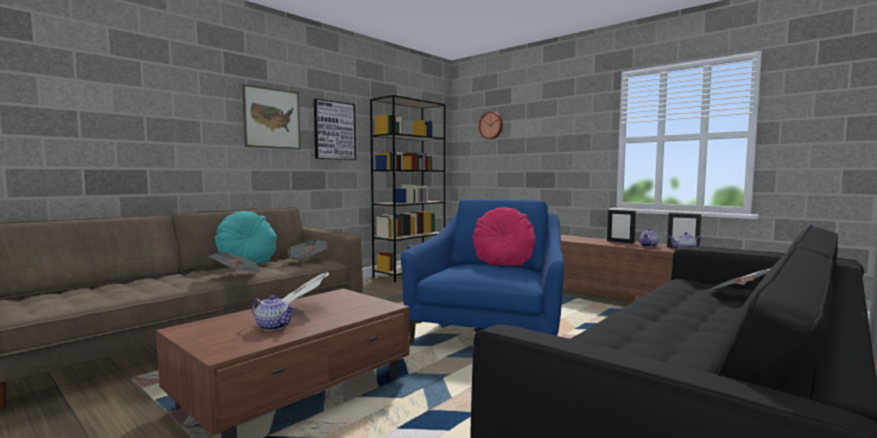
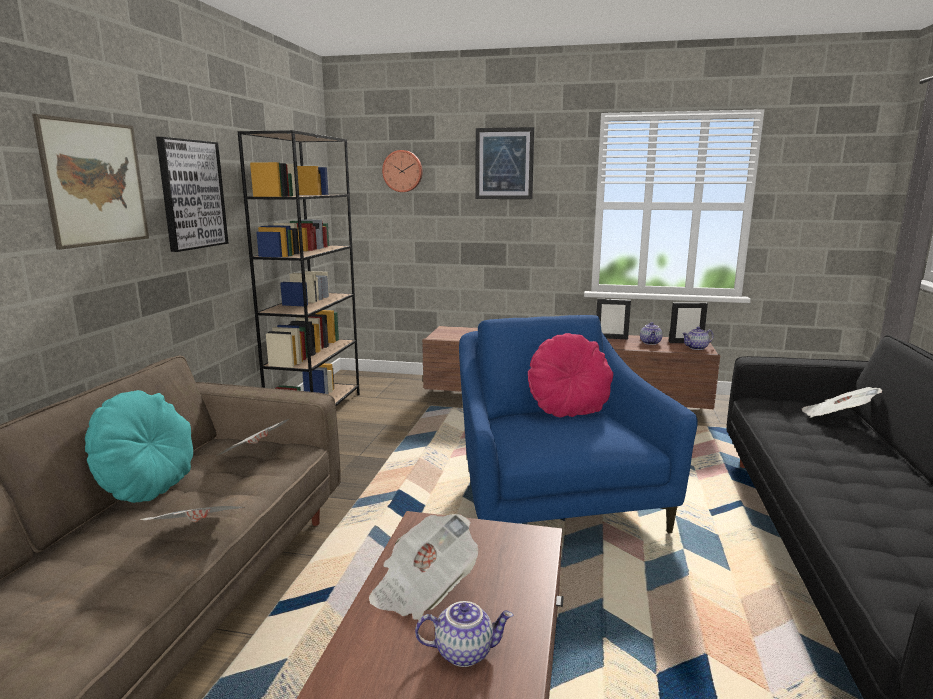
camera: 30 degrees left, 10 degrees up
(554, 115) = (504, 164): none -> picture

